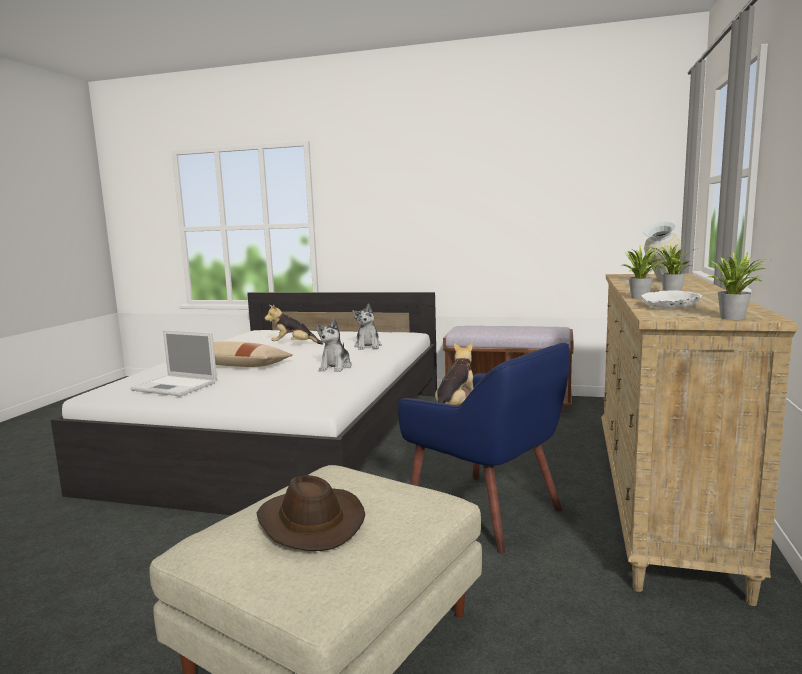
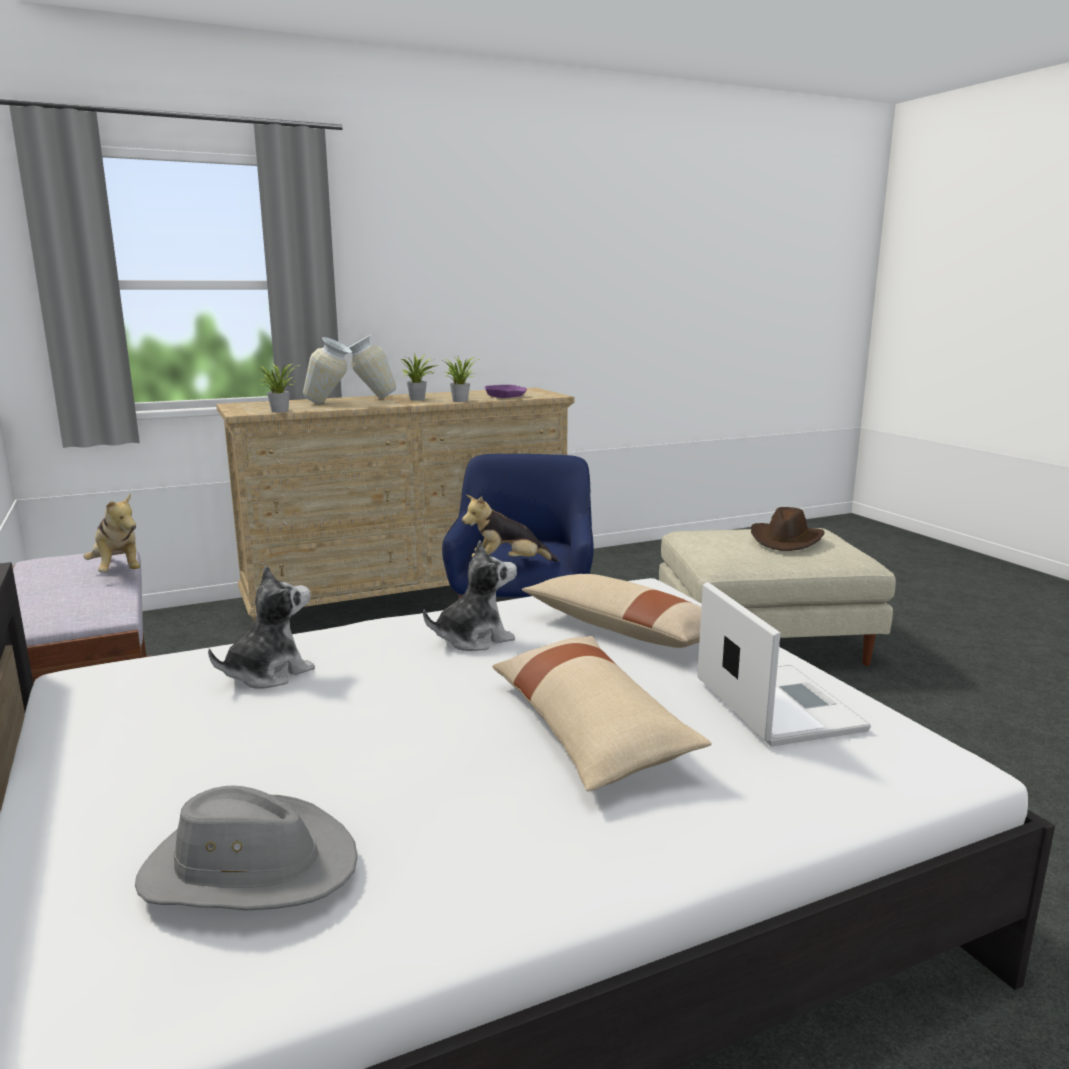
camera: 130 degrees left, 5 degrees up
(267, 337) = (249, 867): none -> grey hat
(281, 387) = (625, 631): none -> beige pillow
(293, 345) = (320, 768): plush toy -> plush toy (118, 571)
(669, 307) = (505, 396): white bowl -> purple bowl
(696, 287) = (371, 398): none -> vase
(735, 318) = (537, 390): potted plant -> potted plant (280, 411)

